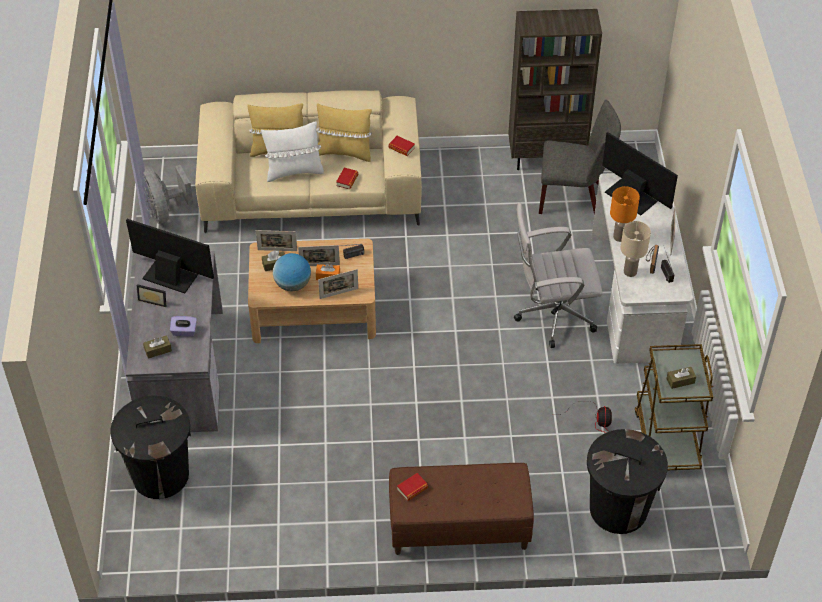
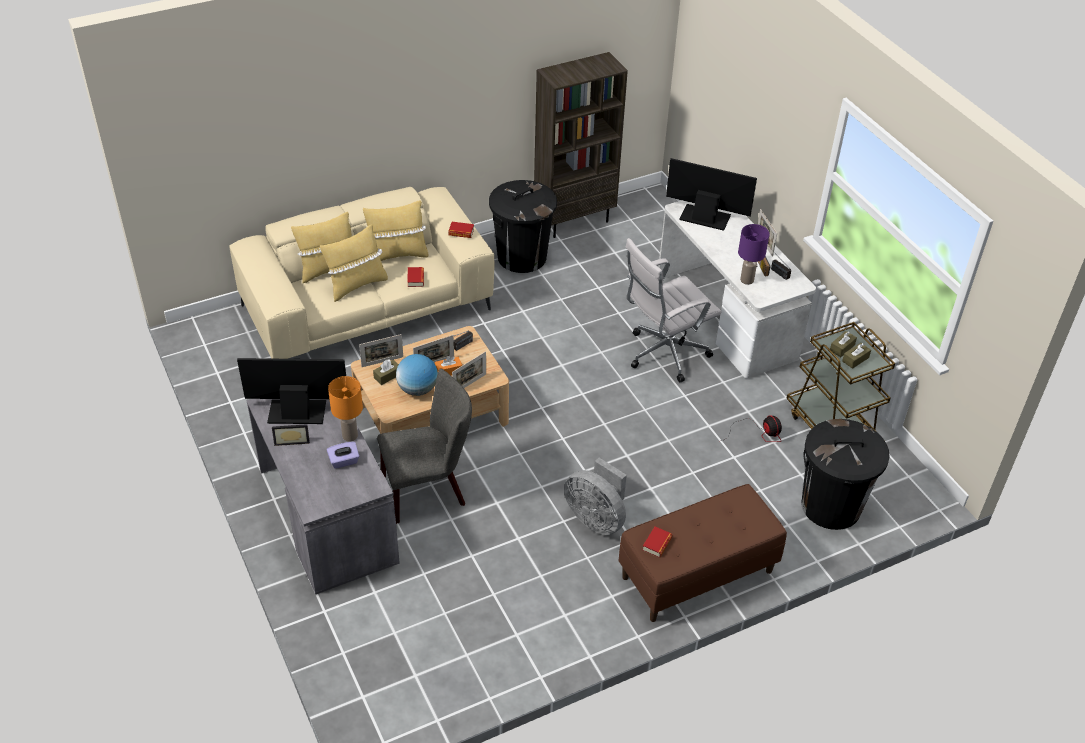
camera: 25 degrees left, 5 degrees down
(158, 350) = (326, 488): brown tissue box -> brown tissue box (842, 348)
(160, 475) = (362, 628): black trash can -> black trash can (521, 257)
(164, 211) = (221, 368): grey fan -> grey fan (596, 518)
(294, 171) = (356, 285): white pillow -> yellow pillow
(574, 197) = (620, 247): grey chair -> grey chair (429, 489)
(620, 237) = (718, 253): orange table lamp -> orange table lamp (350, 435)
(630, 272) = (747, 280): beige table lamp -> purple table lamp

